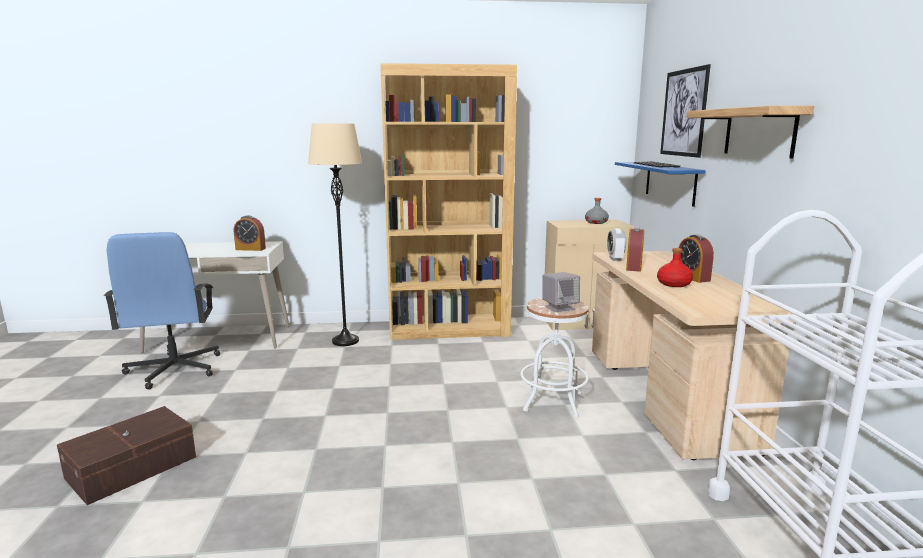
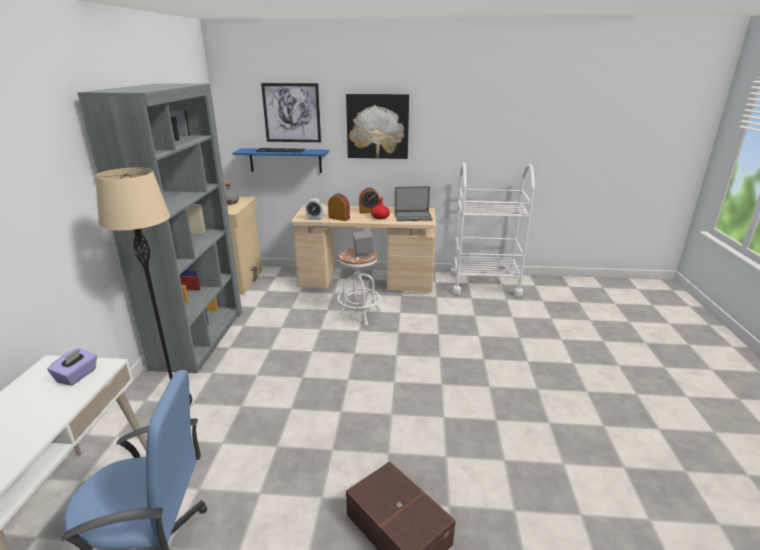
camera: 80 degrees left, 10 degrees up
(250, 249) = (77, 376): alarm clock -> purple tissue box
(449, 329) = (199, 338): brown bookcase -> grey bookcase
(713, 301) = (413, 216): none -> laptop
(759, 132) = (377, 126): shelf -> picture

